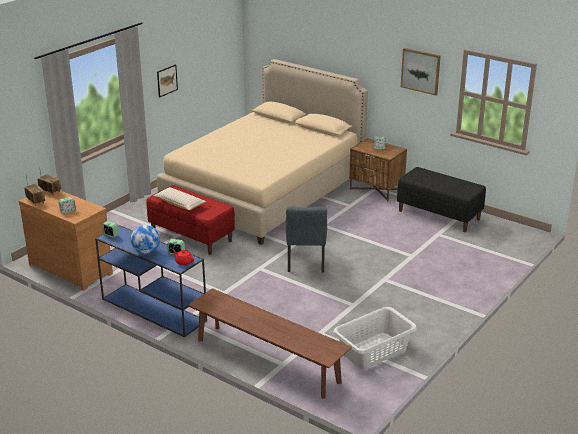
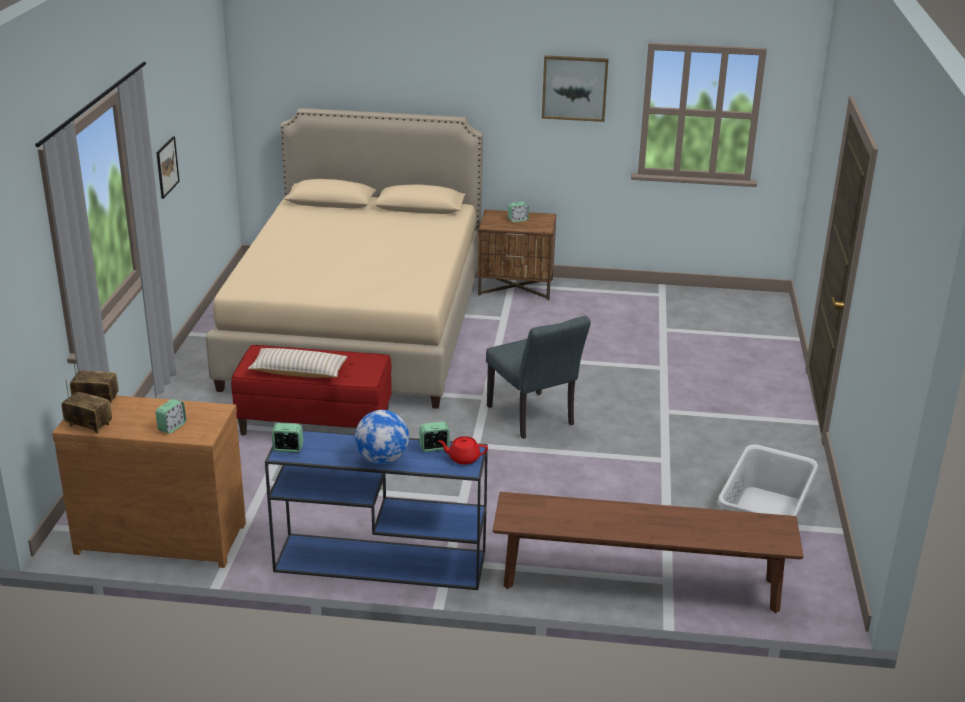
camera: 30 degrees left, 0 degrees up
(439, 215) = (636, 302): black bench -> none

